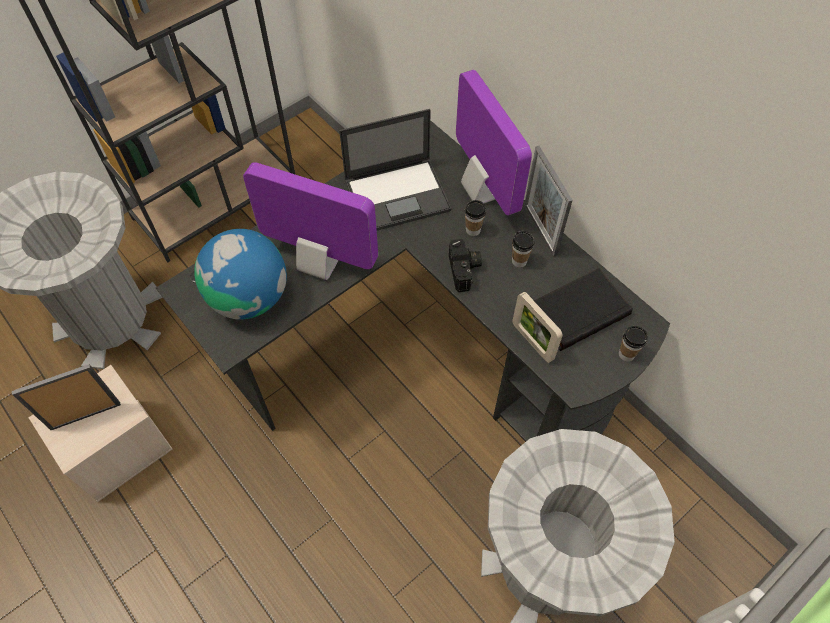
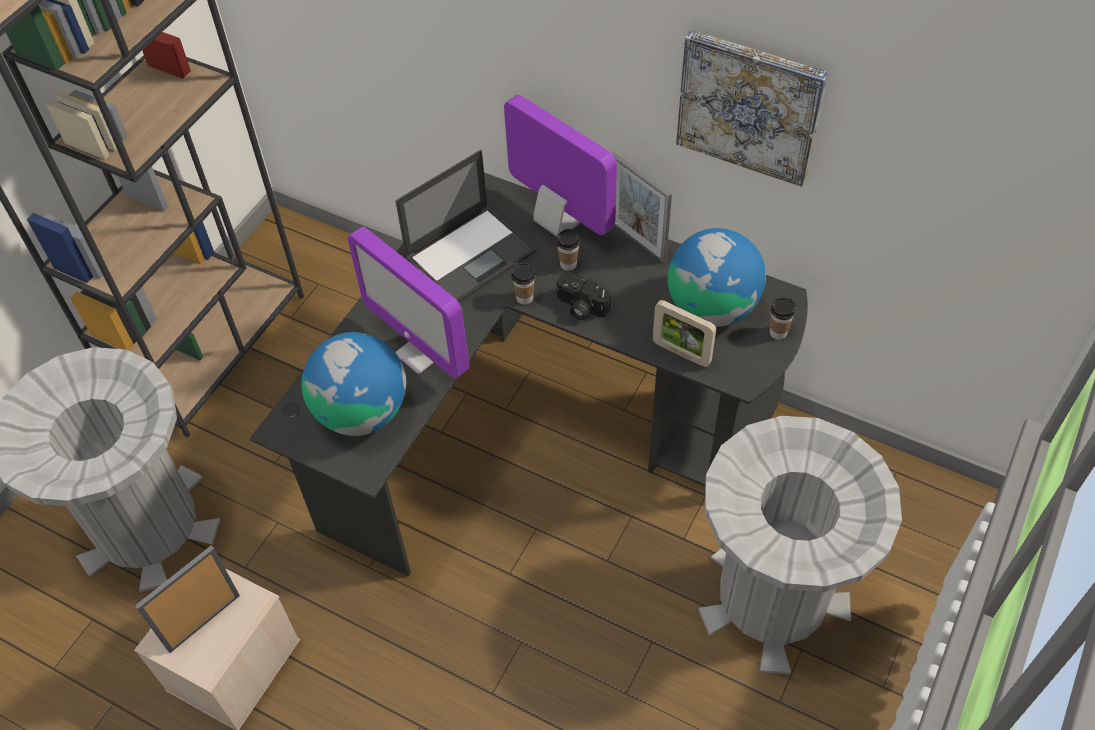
camera: 20 degrees left, 5 degrees down
(319, 264) = (421, 352): monitor -> monitor turned 135 degrees counterclockwise
(465, 270) = (580, 307): camera -> camera turned 150 degrees clockwise
(519, 261) = (630, 279): cup -> cup (524, 298)
(578, 310) = (712, 307): black book -> globe
(664, 142) = (750, 106): none -> picture

